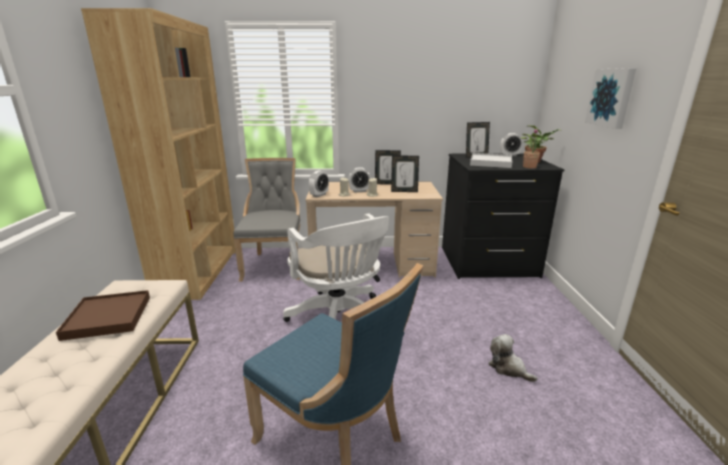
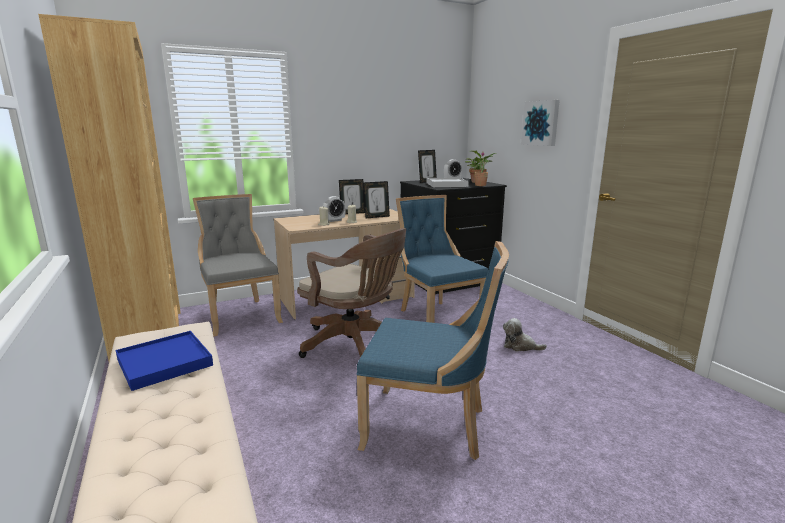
camera: 25 degrees left, 5 degrees down
(108, 317) = (165, 362): brown tray -> blue tray
(319, 195) = (298, 227): alarm clock -> none
(340, 320) = (355, 345): white office chair -> brown office chair
(441, 306) = (436, 317): none -> blue chair

